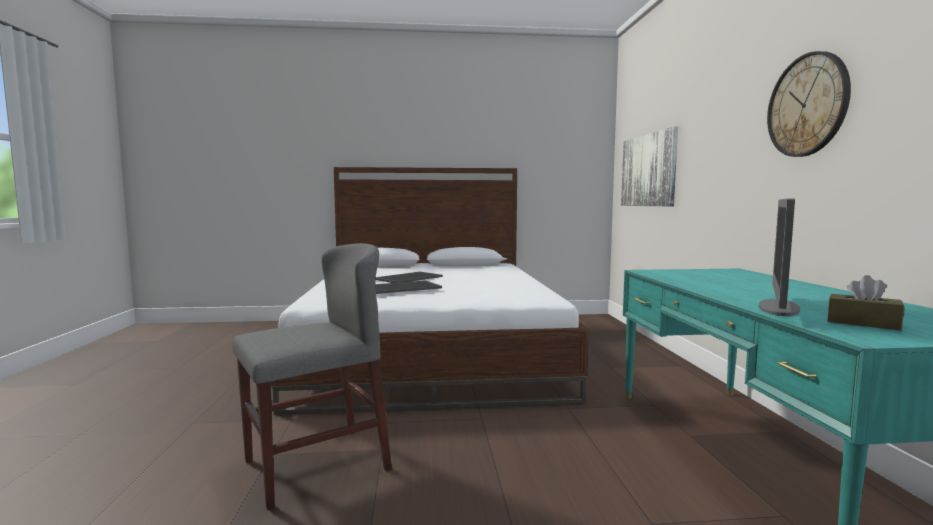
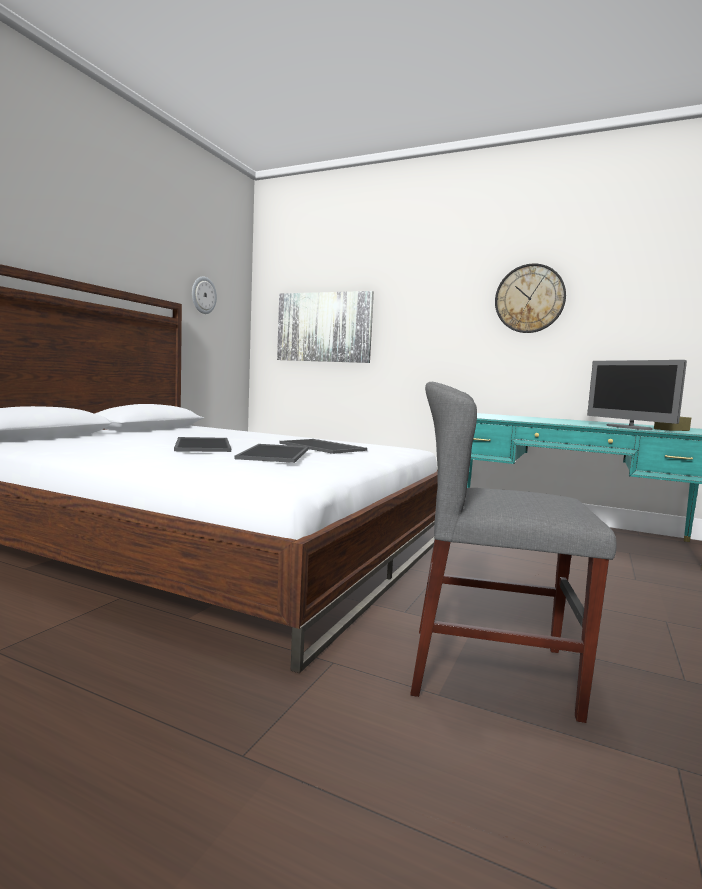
camera: 60 degrees left, 0 degrees up
(316, 465) = (491, 670): grey chair -> grey chair turned 75 degrees counterclockwise
(479, 288) = (323, 447): none -> tray
(548, 156) = (203, 295): none -> wall clock

